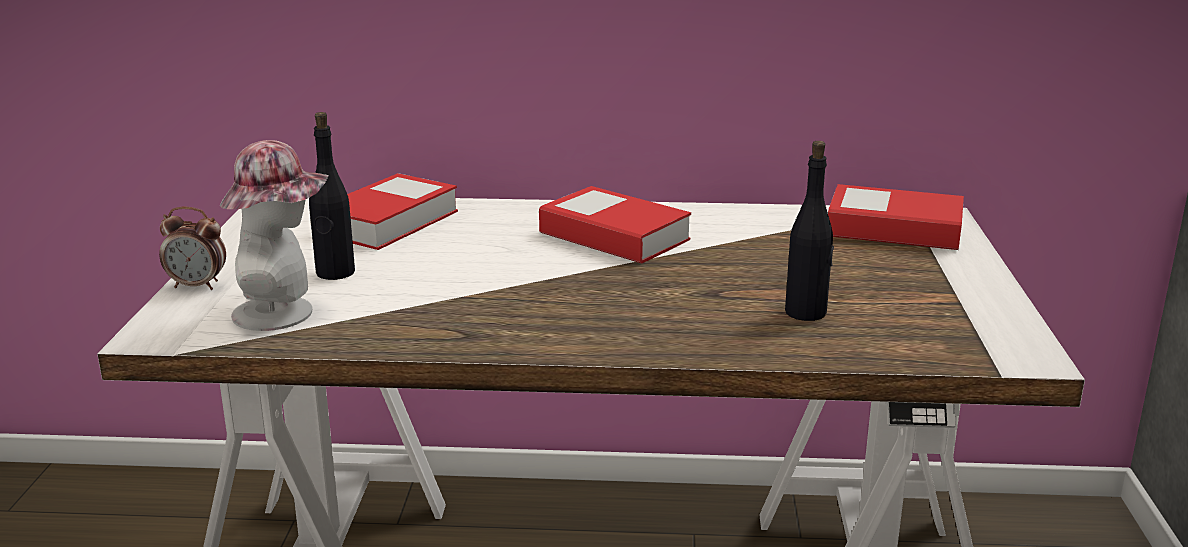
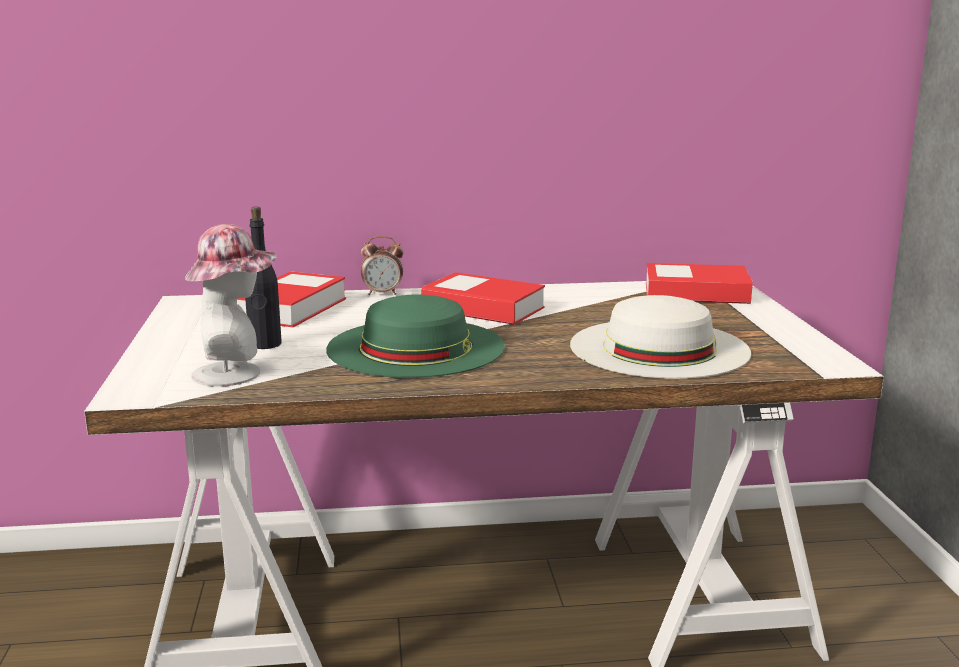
camera: 10 degrees left, 5 degrees down
(198, 286) = (149, 359): alarm clock -> alarm clock (383, 293)
(507, 290) = (416, 347): none -> green hat
(806, 312) = (659, 348): black bottle -> white hat

